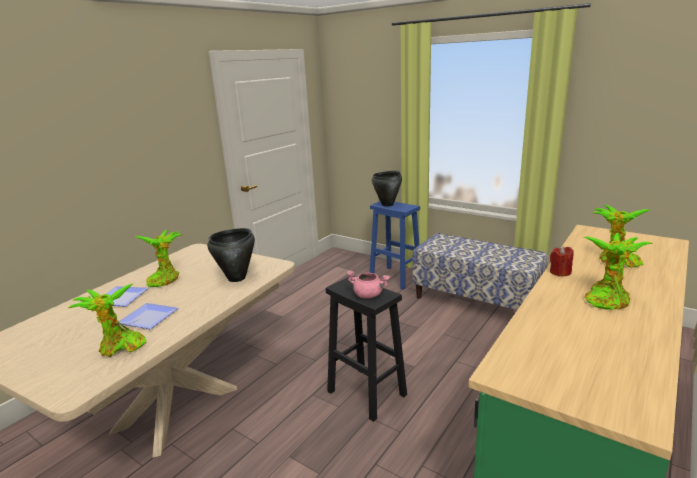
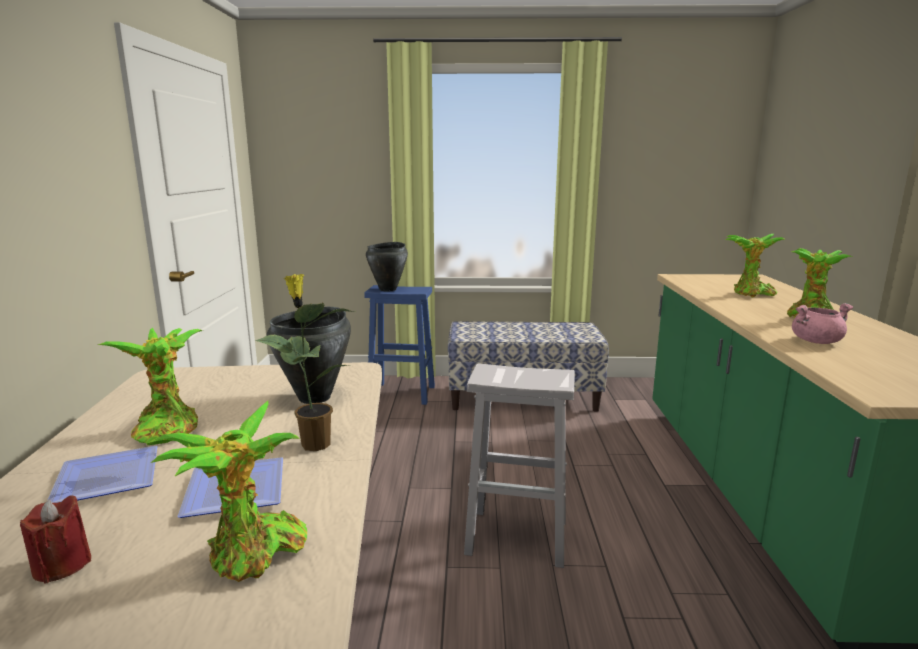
camera: 35 degrees left, 5 degrees down
(202, 304) = (314, 444): none -> potted plant
(368, 295) = (538, 378): pink cooking pot -> pink cooking pot (816, 341)
(368, 393) = (519, 537): black stool -> white stool
(560, 272) = (730, 308): red candle -> red candle (62, 565)

